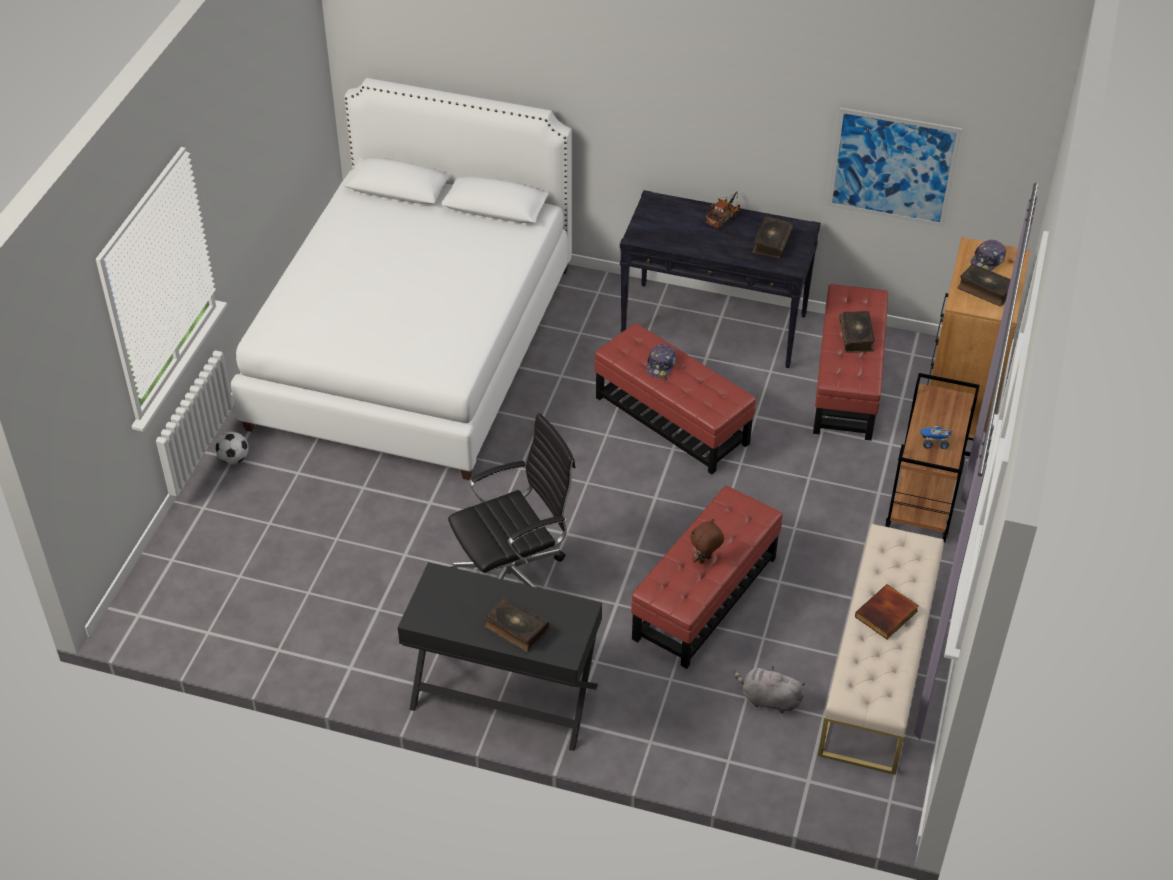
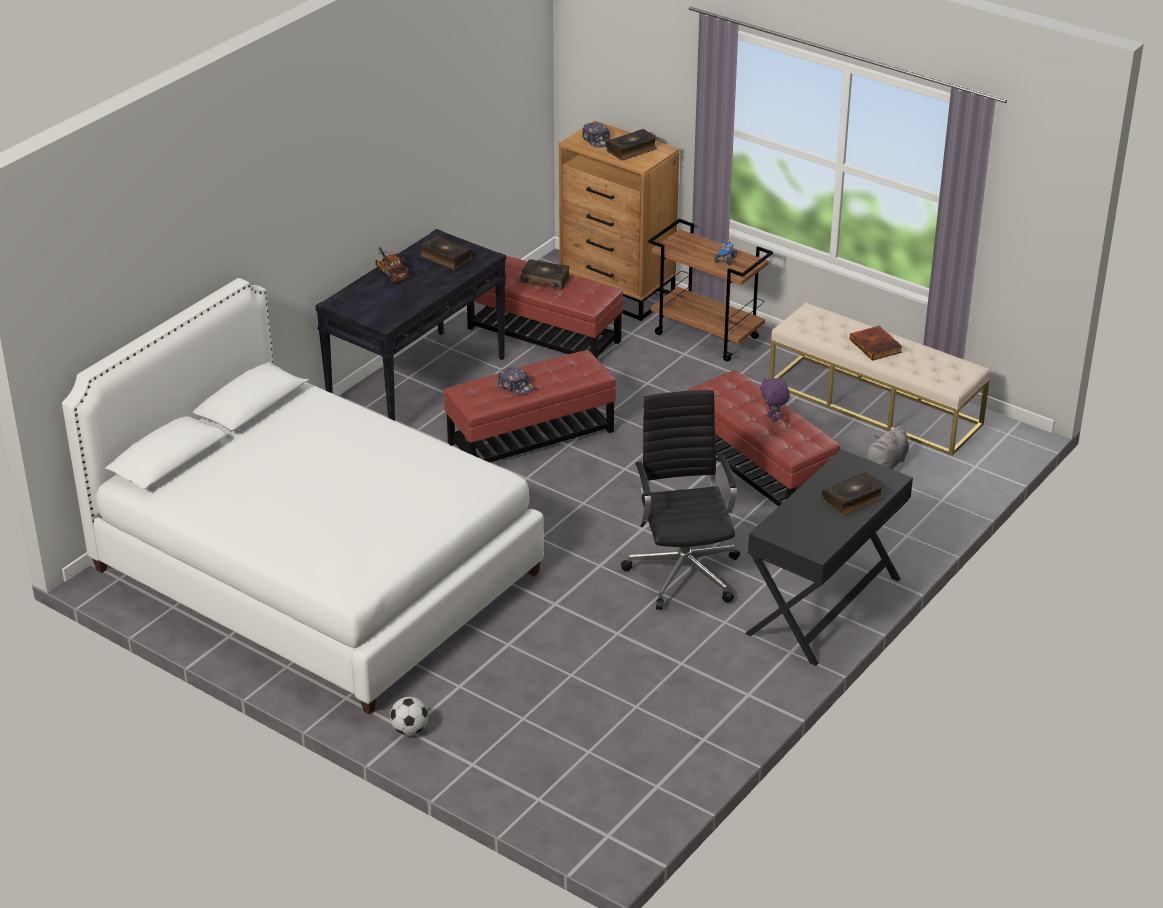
camera: 70 degrees left, 10 degrees down
(705, 560) = (773, 418): brown plush toy -> purple plush toy
(892, 167) = (468, 136): picture -> none

